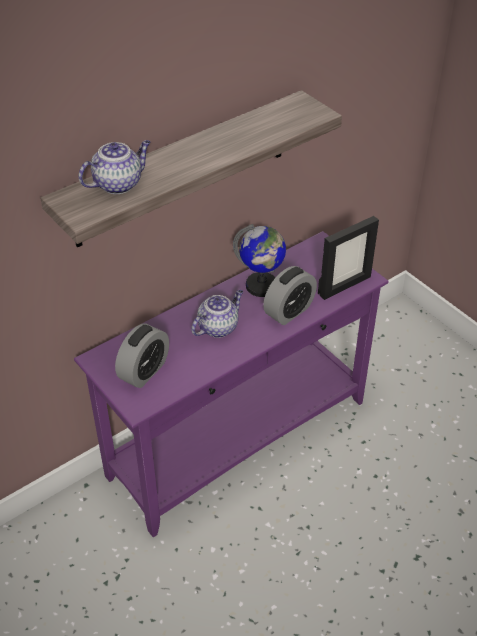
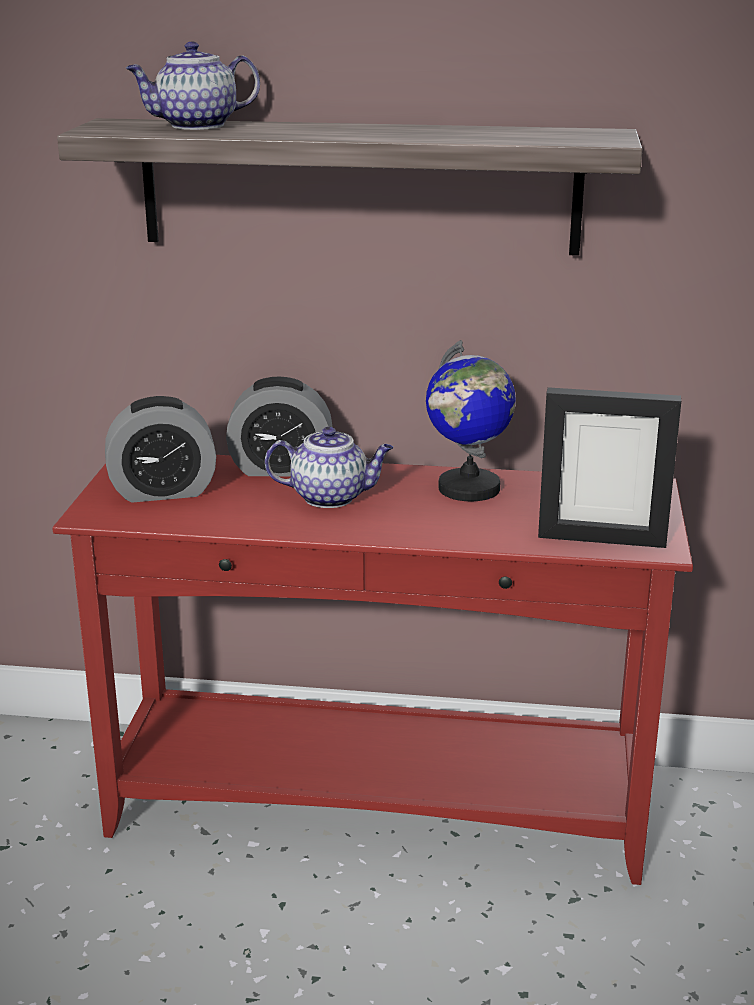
camera: 45 degrees right, 20 degrees down
(118, 184) = (195, 126): teapot -> teapot turned 150 degrees clockwise
(239, 437) = (379, 804): purple console table -> red console table
(289, 311) = (459, 525): alarm clock -> alarm clock (281, 469)

